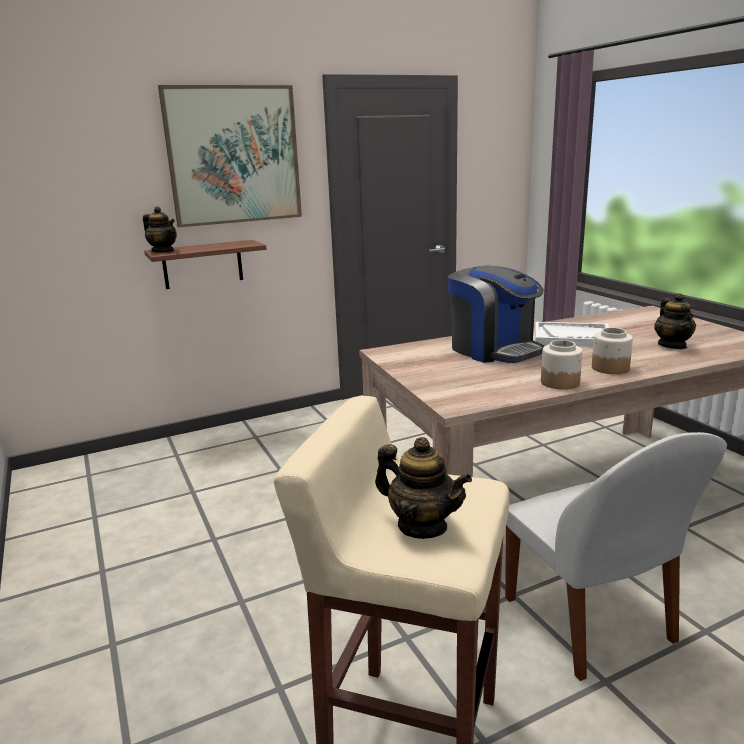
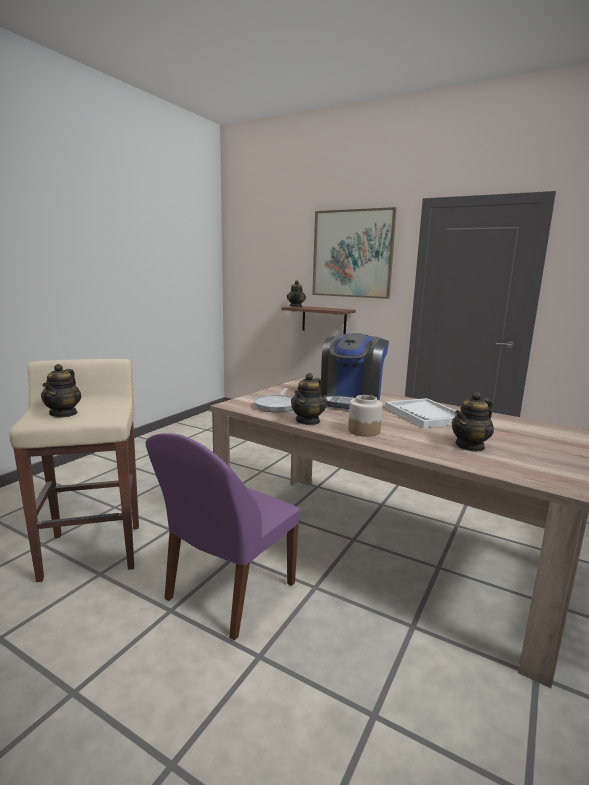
camera: 55 degrees right, 5 degrees down
(483, 384) = (277, 405): none -> frying pan
(560, 382) = (308, 421): jar -> teapot
(590, 623) = (228, 593): white chair -> purple chair

